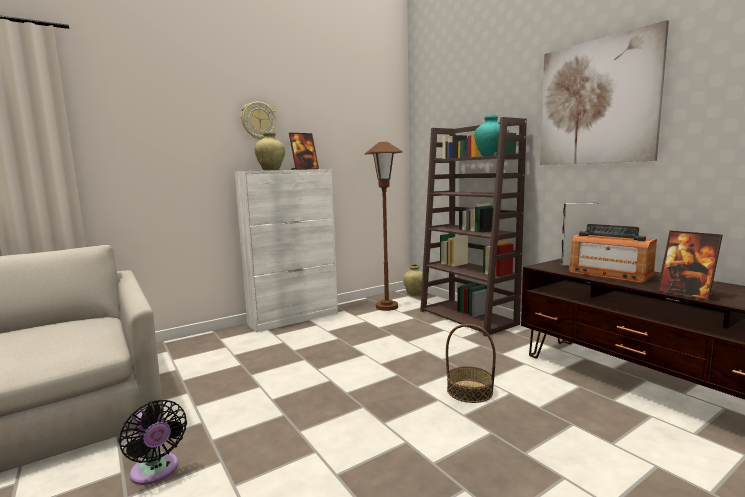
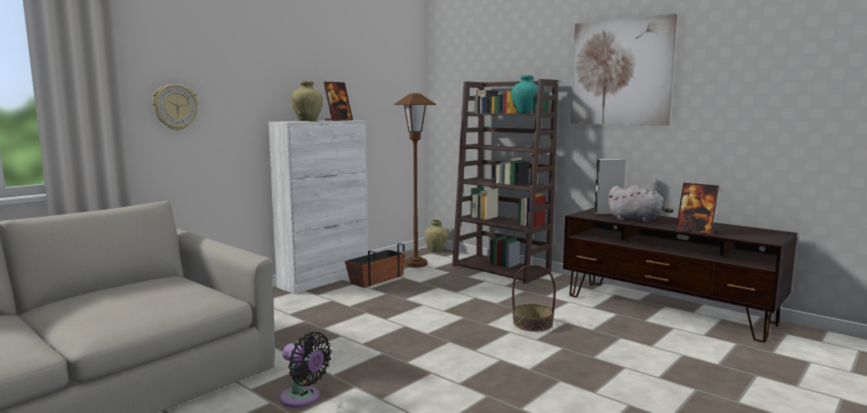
camera: 15 degrees left, 0 degrees up
(258, 121) = (291, 67): wall clock -> wall clock (175, 107)
(340, 321) = (376, 279): none -> planter
(609, 274) = (636, 219): radio -> grey plush toy

